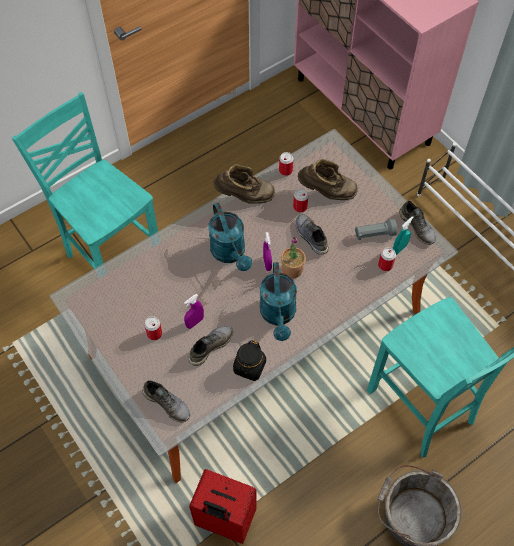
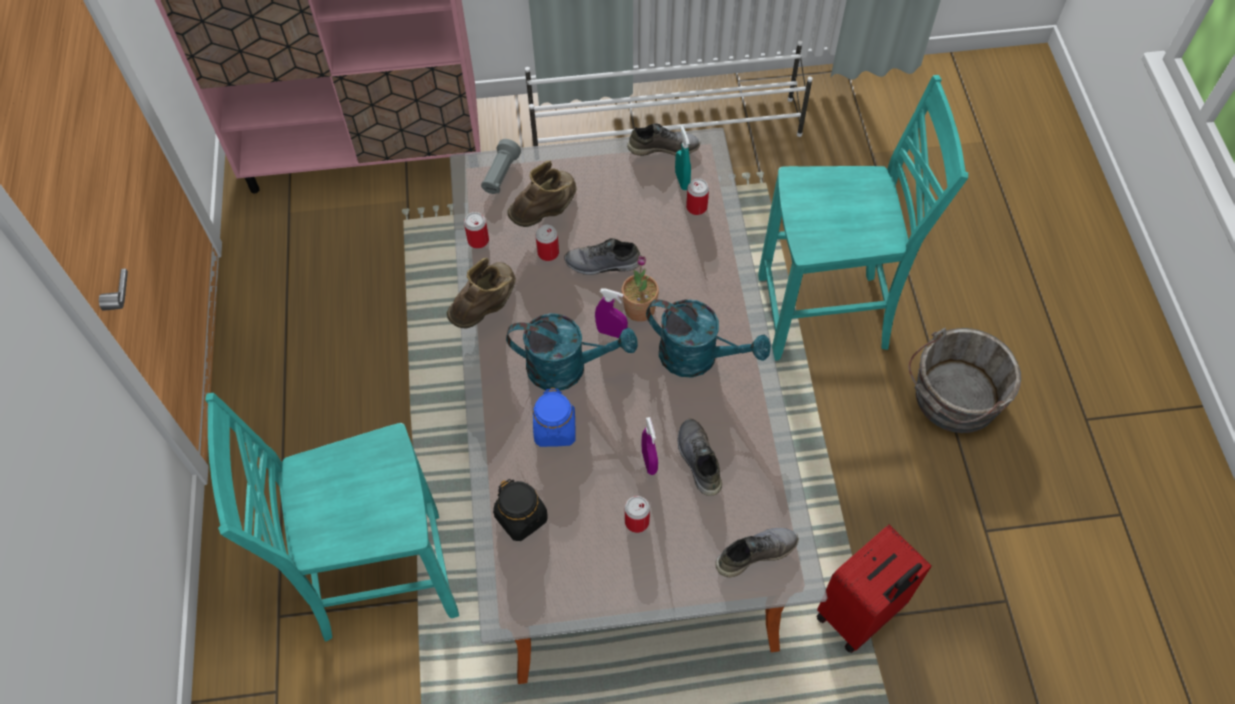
camera: 60 degrees left, 0 degrees up
(188, 267) = (555, 430): none -> blue jar
(249, 367) = (755, 427): black jar -> black jar (521, 518)
(374, 234) = (644, 195): grey flashlight -> grey flashlight (500, 175)

